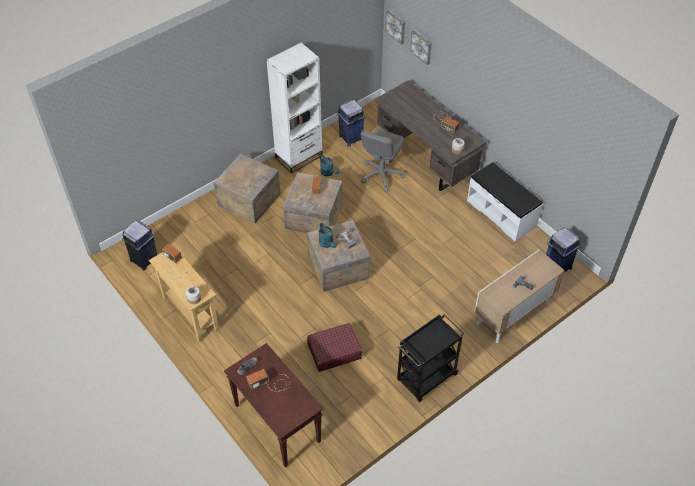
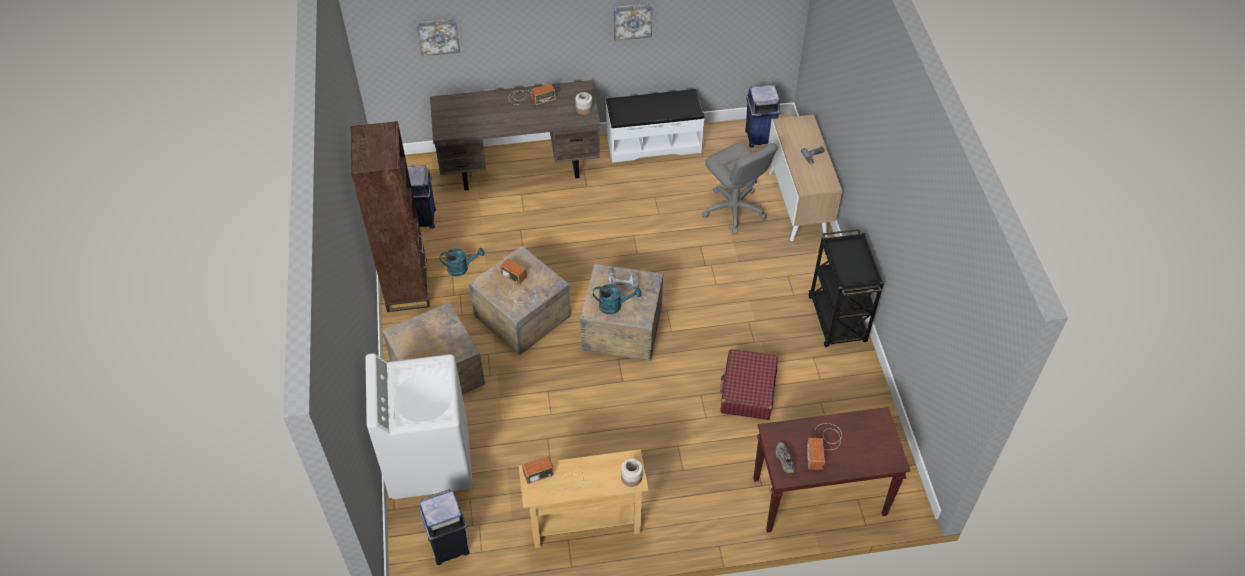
camera: 60 degrees left, 0 degrees up
(191, 225) = (429, 459): none -> white washing machine
(299, 157) = (407, 286): white bookcase -> brown bookcase
(381, 175) = (509, 218): grey office chair -> grey office chair (733, 210)
(396, 26) = (379, 40): picture -> picture (632, 20)

